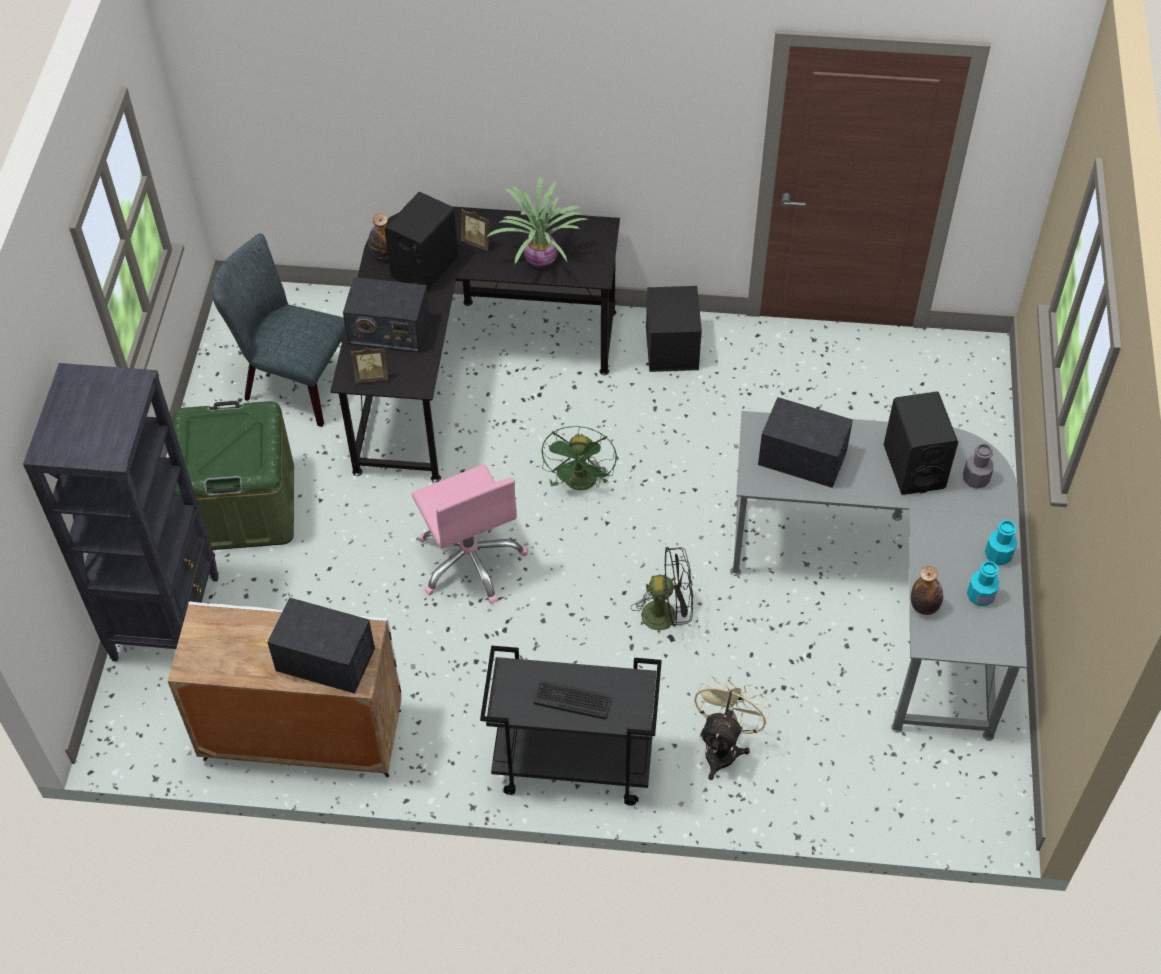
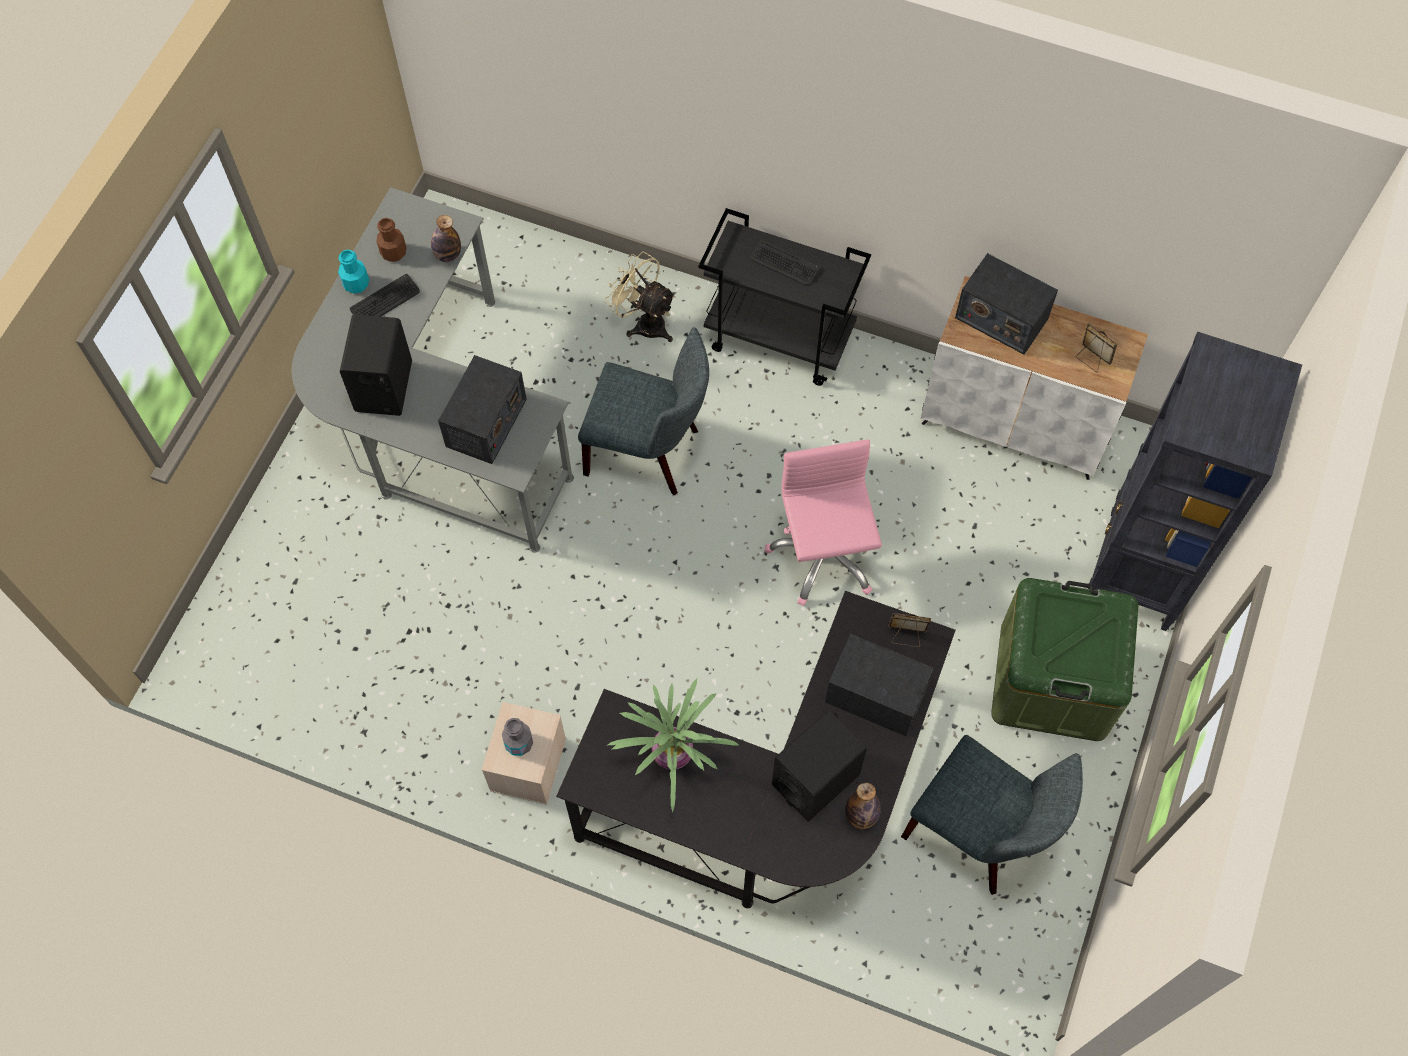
camera: 165 degrees left, 10 degrees up
(478, 242) = (741, 803): picture frame -> picture frame (1091, 359)
(581, 484) = (687, 613): green fan -> none
(667, 614) = (649, 452): black fan -> grey chair
(671, 347) = (529, 765): black storage box -> beige storage box
(723, 747) = (644, 322): beige fan -> beige fan turned 90 degrees clockwise
(803, 458) = (486, 423): radio -> radio turned 105 degrees counterclockwise
(959, 545) = (385, 301): none -> keyboard
(975, 479) = (332, 360): grey bottle -> grey bottle (519, 743)
(980, 596) = (393, 252): turquoise bottle -> brown bottle

